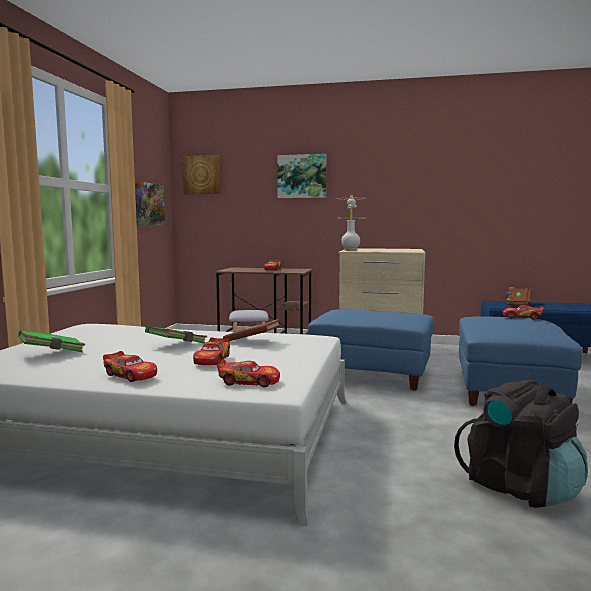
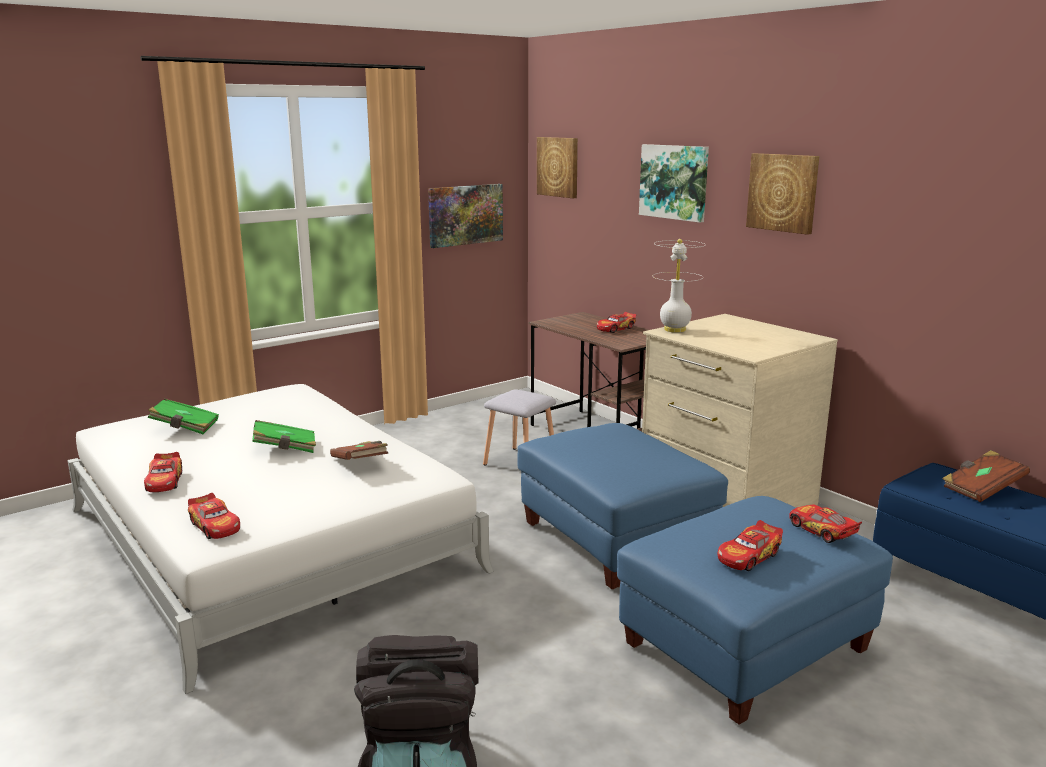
camera: 40 degrees right, 10 degrees up
(212, 360) = (257, 482): toy car -> toy car (749, 556)
(379, 175) = (783, 192): none -> picture

